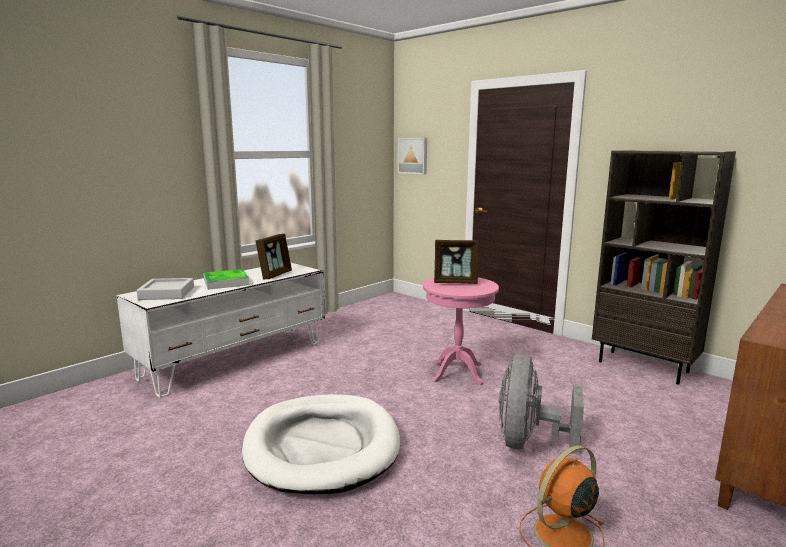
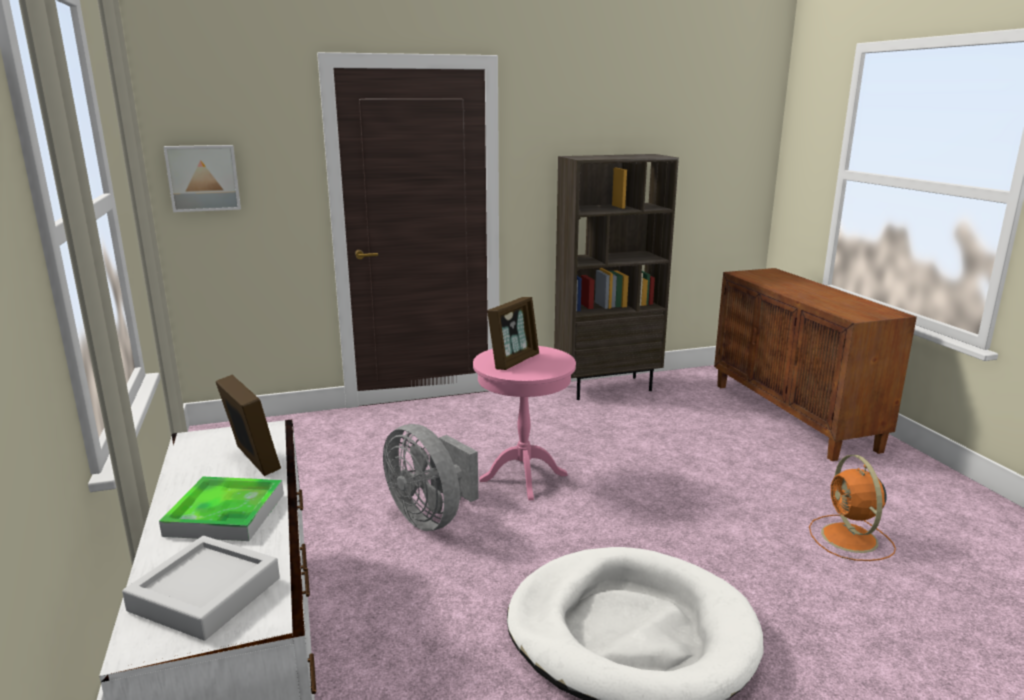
camera: 60 degrees left, 5 degrees up
(528, 442) = (703, 496): grey fan -> grey fan (431, 517)

